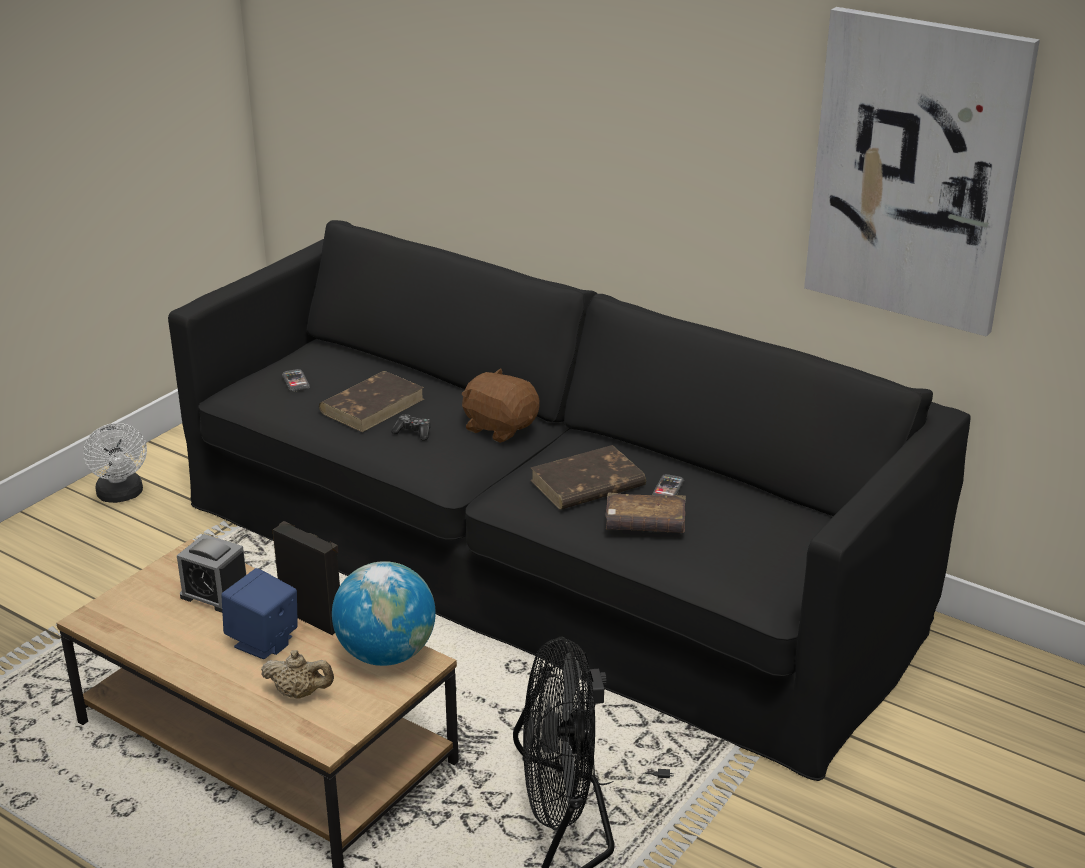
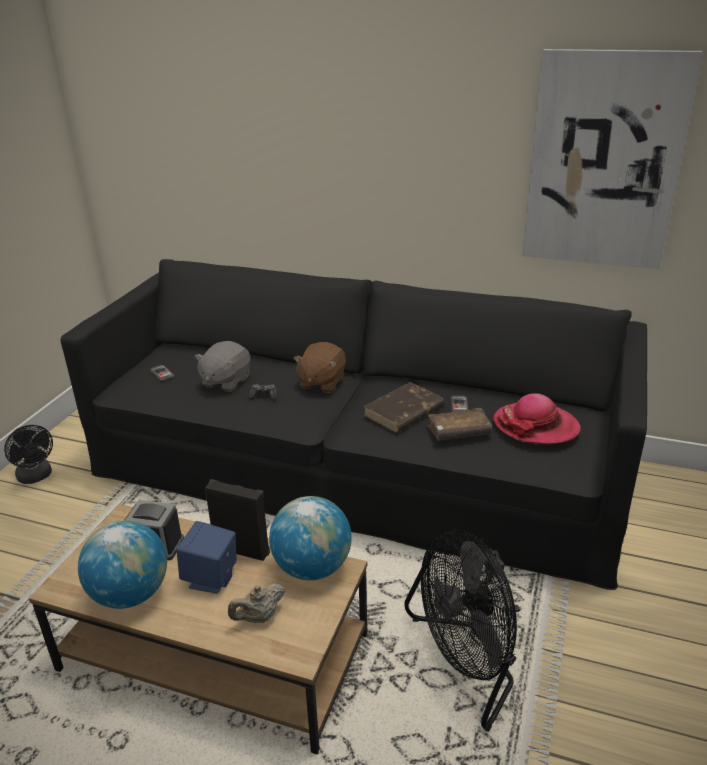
camera: 15 degrees left, 0 degrees up
(121, 495) = (36, 477): white fan -> black fan
(167, 641) = (130, 594): none -> globe
(299, 693) = (259, 617): beige teapot -> beige teapot turned 150 degrees clockwise
(373, 405) = (225, 381): brown book -> grey plush toy
(500, 427) = (321, 382): brown plush toy -> brown plush toy turned 90 degrees counterclockwise
(755, 534) = (536, 426): none -> hat

